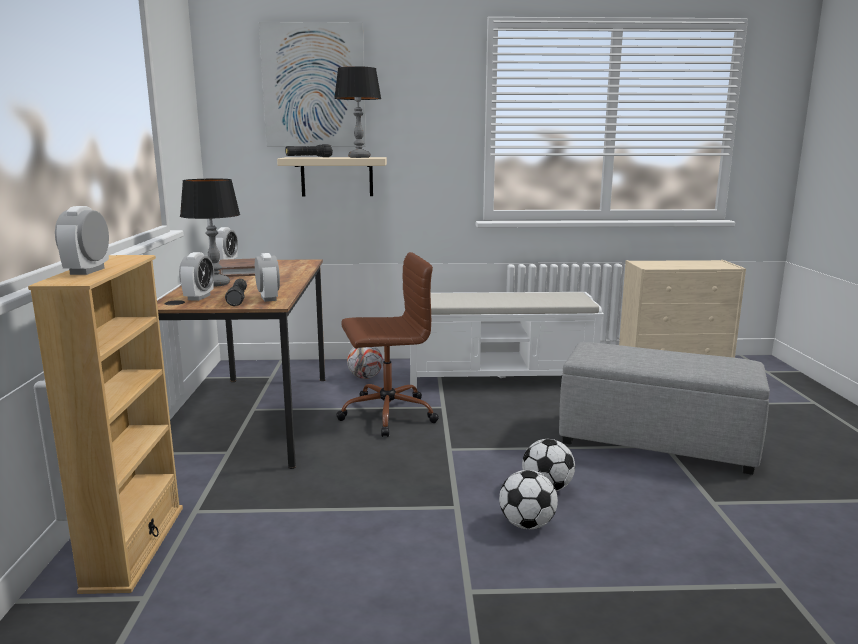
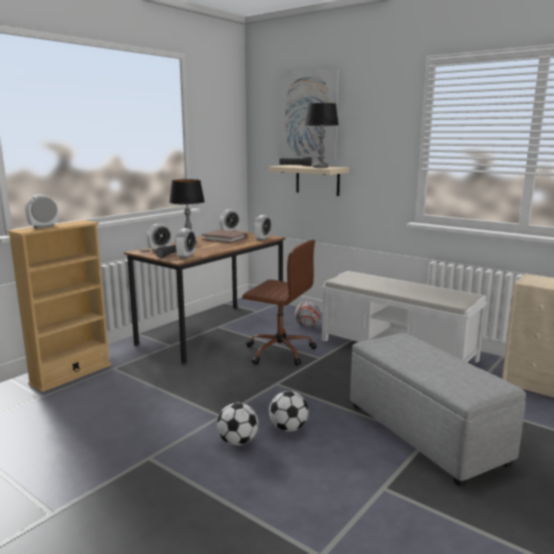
camera: 40 degrees right, 0 degrees up
(301, 265) = (262, 239): none -> alarm clock

